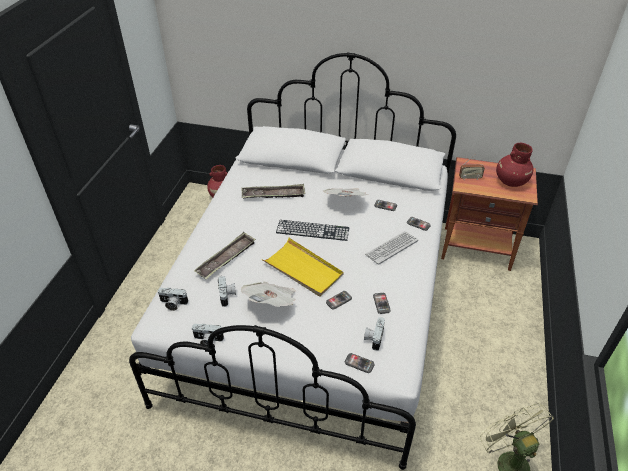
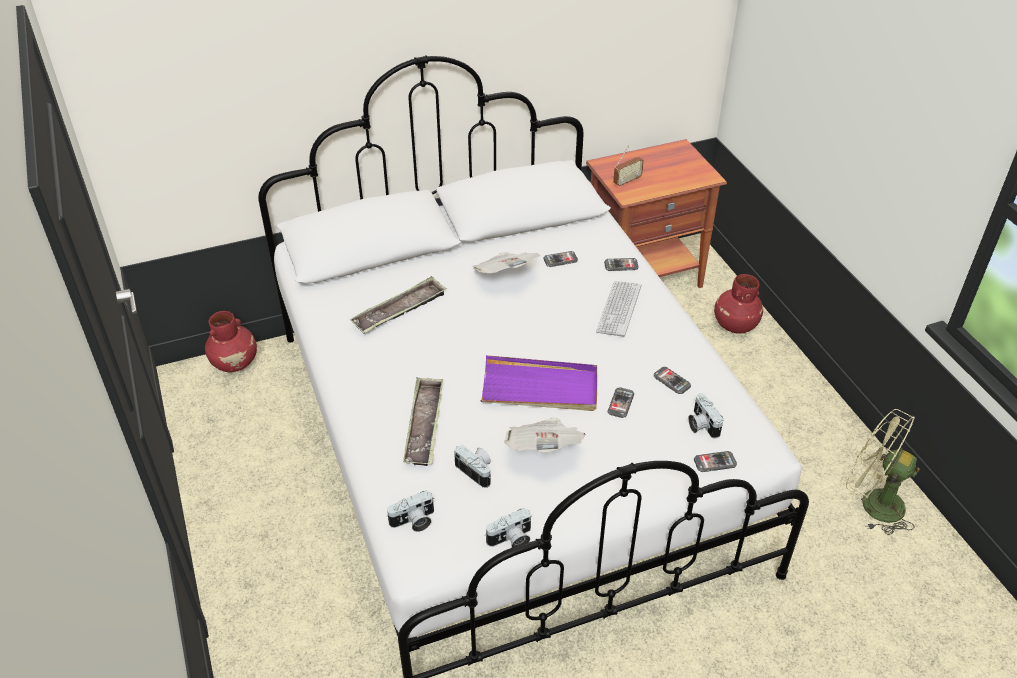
camera: 35 degrees left, 0 degrees up
(303, 269) = (540, 388): yellow tray -> purple tray
(312, 230) = (501, 333): keyboard -> none
(510, 181) = (675, 166): red vase -> red vase (735, 325)

